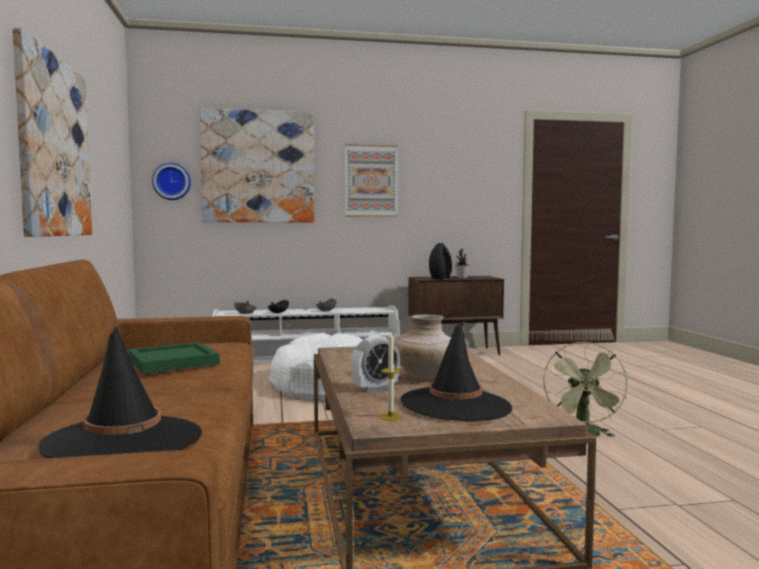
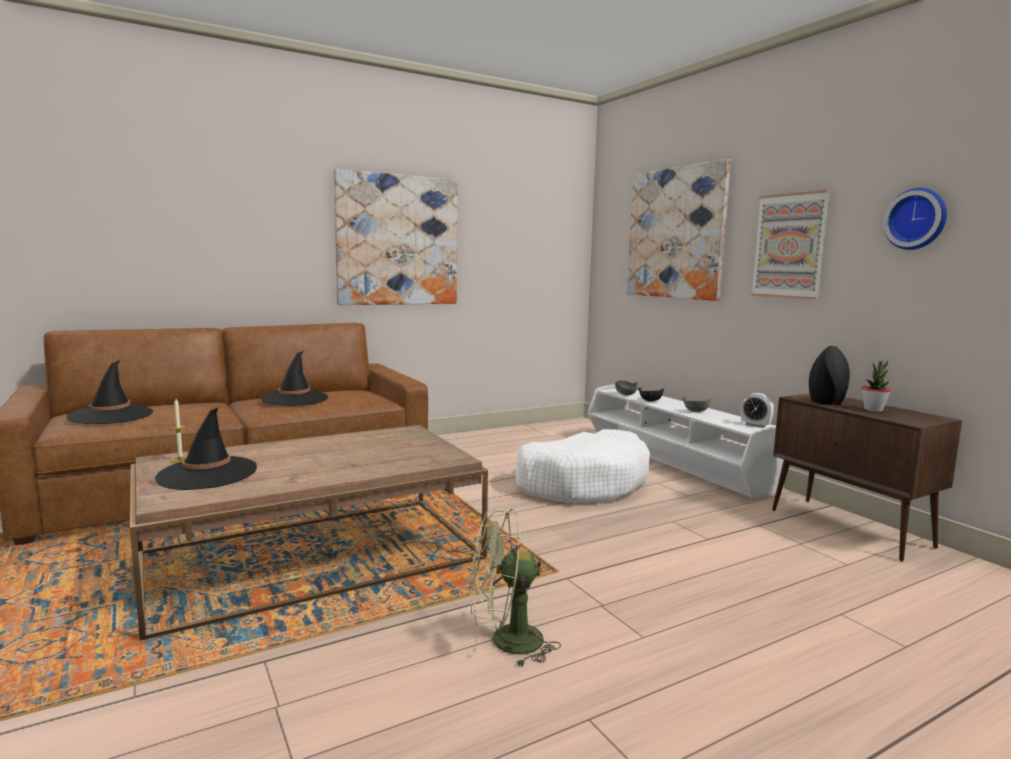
camera: 70 degrees right, 5 degrees up
(172, 181) = (613, 252): wall clock -> wall clock (917, 219)
(172, 362) = (294, 399): green tray -> black hat
(375, 388) = (263, 451): alarm clock -> alarm clock (755, 425)
(426, 377) = (306, 461): beige vase -> none

